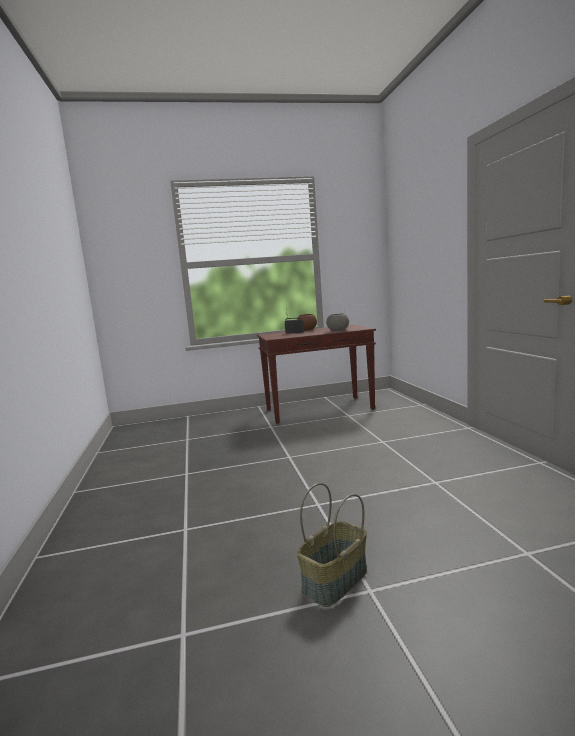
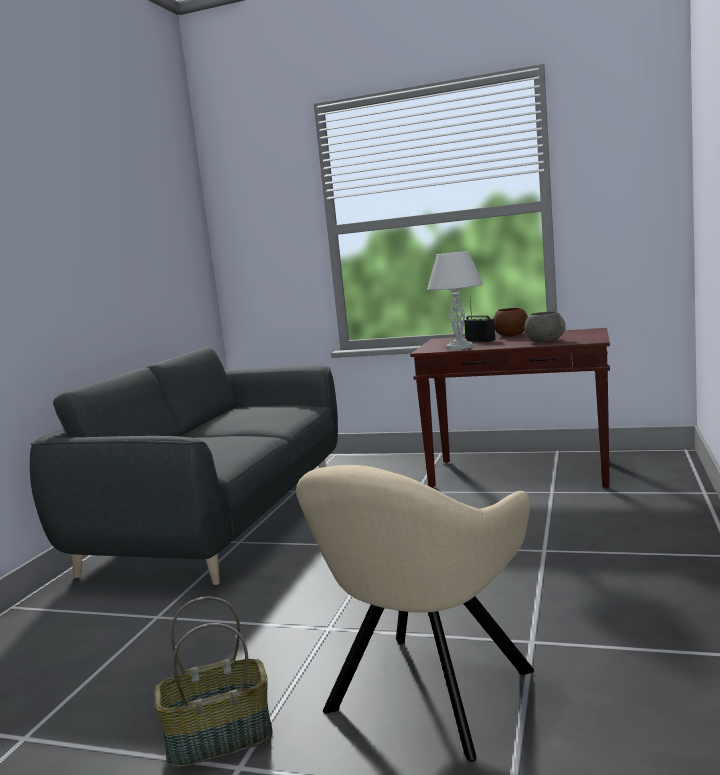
camera: 30 degrees right, 0 degrees up
(153, 464) = (221, 520): none -> grey sofa
(291, 335) = (459, 347): none -> white table lamp
(420, 521) = (423, 697): none -> beige armchair

